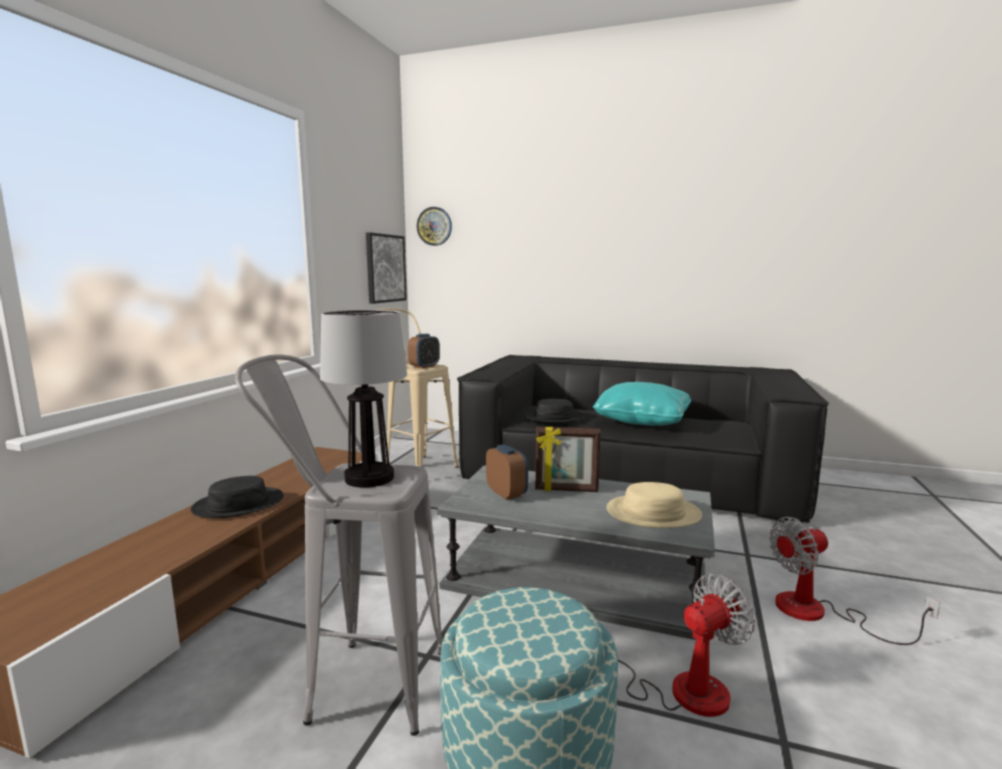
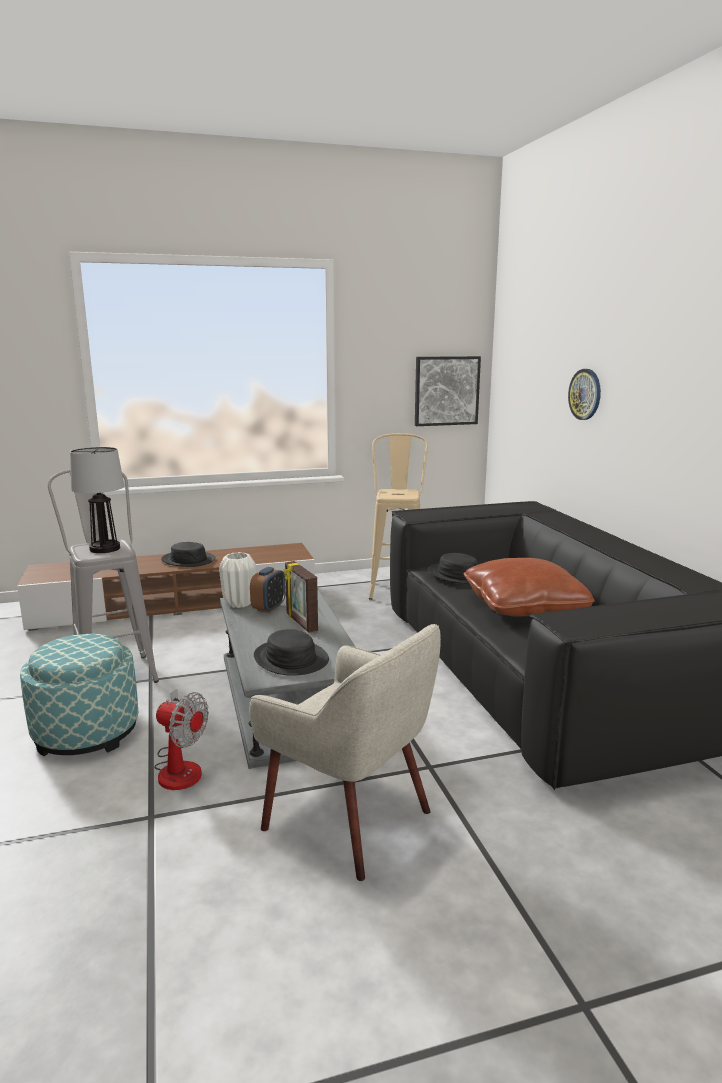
camera: 55 degrees right, 5 degrees up
(424, 367) = (398, 495): alarm clock -> none
(434, 226) = (507, 345): wall clock -> wall clock (585, 394)
(472, 503) = (239, 603): none -> white vase
(642, 420) = (524, 606): turquoise pillow -> brown pillow
(653, 513) = (290, 659): beige hat -> black hat
(819, 613) = (350, 819): fan -> beige armchair

